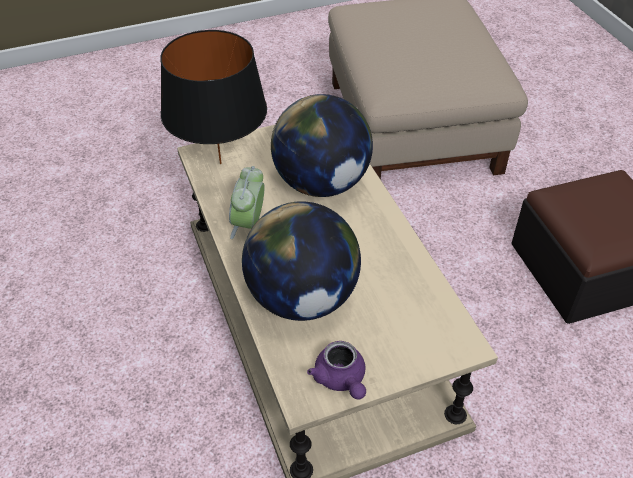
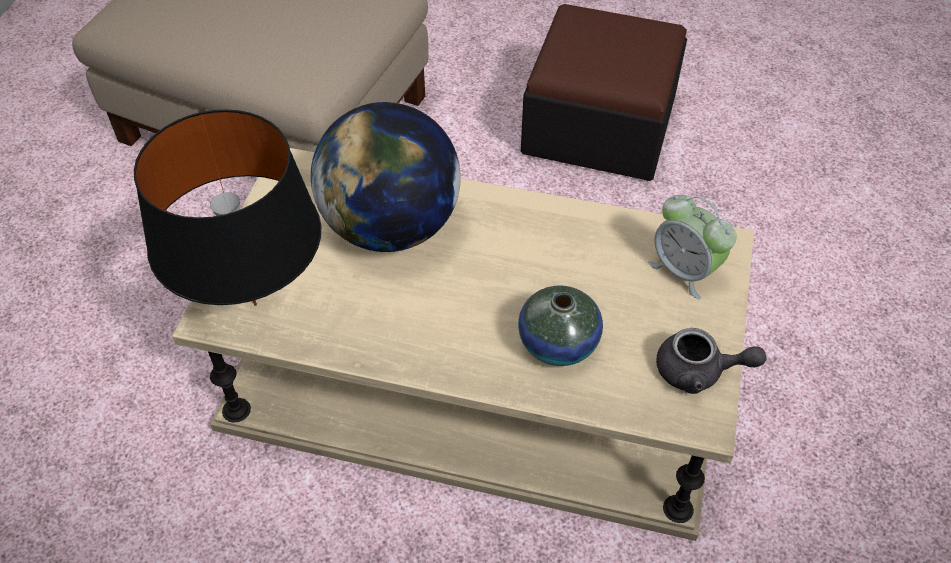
camera: 55 degrees left, 5 degrees up
(249, 224) = (394, 332): alarm clock -> alarm clock (684, 270)
(302, 298) = (558, 343): globe -> vase
(341, 380) = (699, 372): purple teapot -> grey teapot

